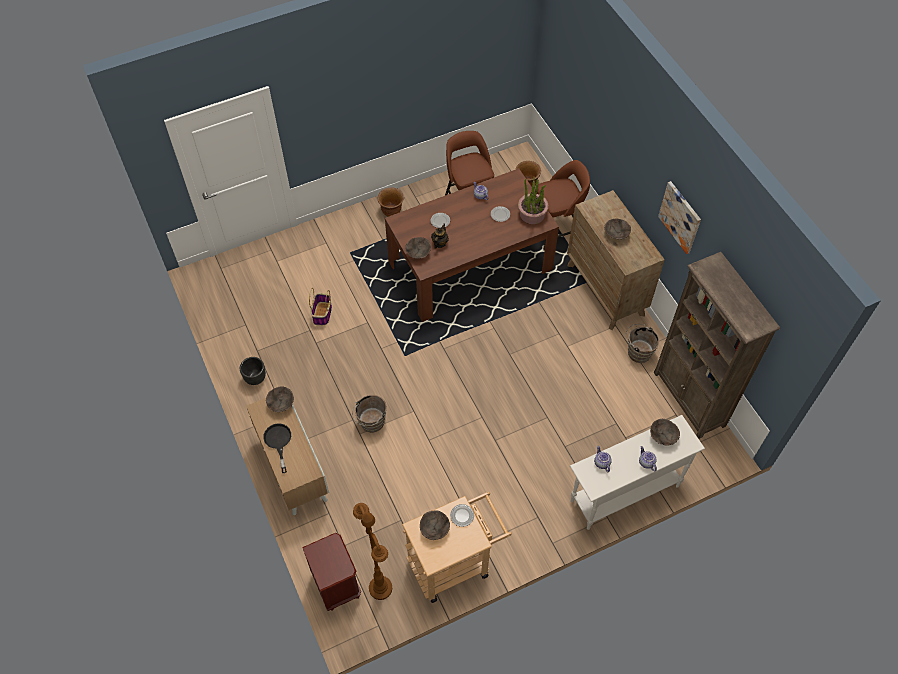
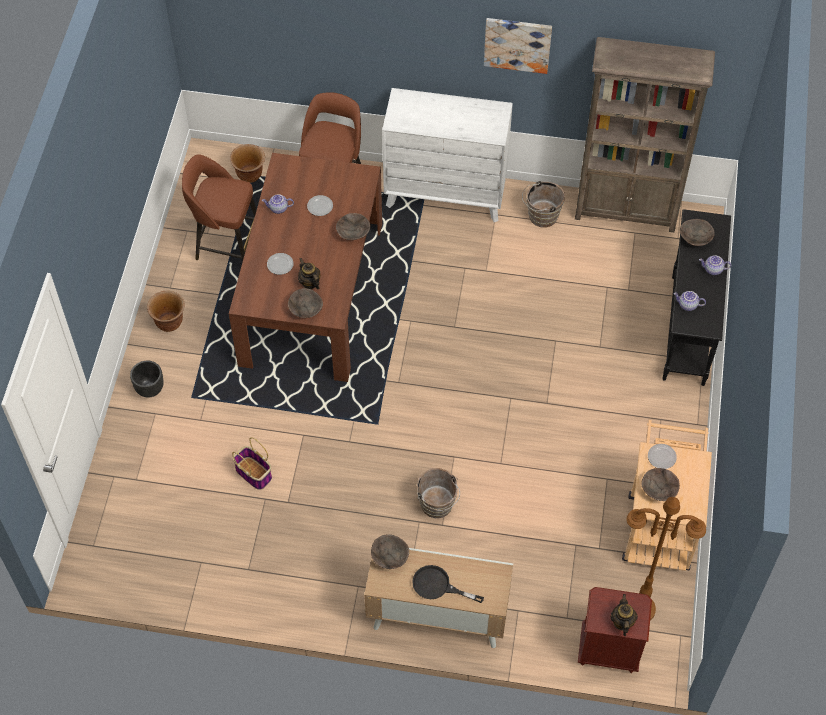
camera: 55 degrees left, 0 degrees up
(255, 378) = (285, 592): black planter -> black planter (149, 389)
(323, 566) = (622, 622): none -> teapot
(532, 214) = (344, 179): potted plant -> none
(605, 289) = (445, 194): brown dresser -> white dresser
(616, 234) = (449, 120): brown bowl -> brown bowl (353, 233)
(624, 493) = (687, 330): white console table -> black console table

